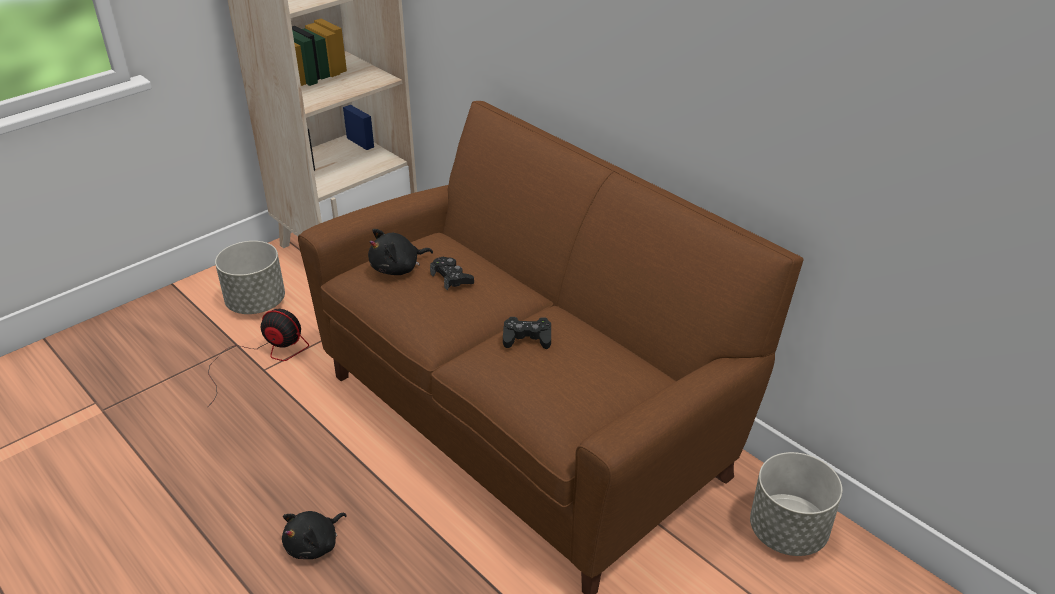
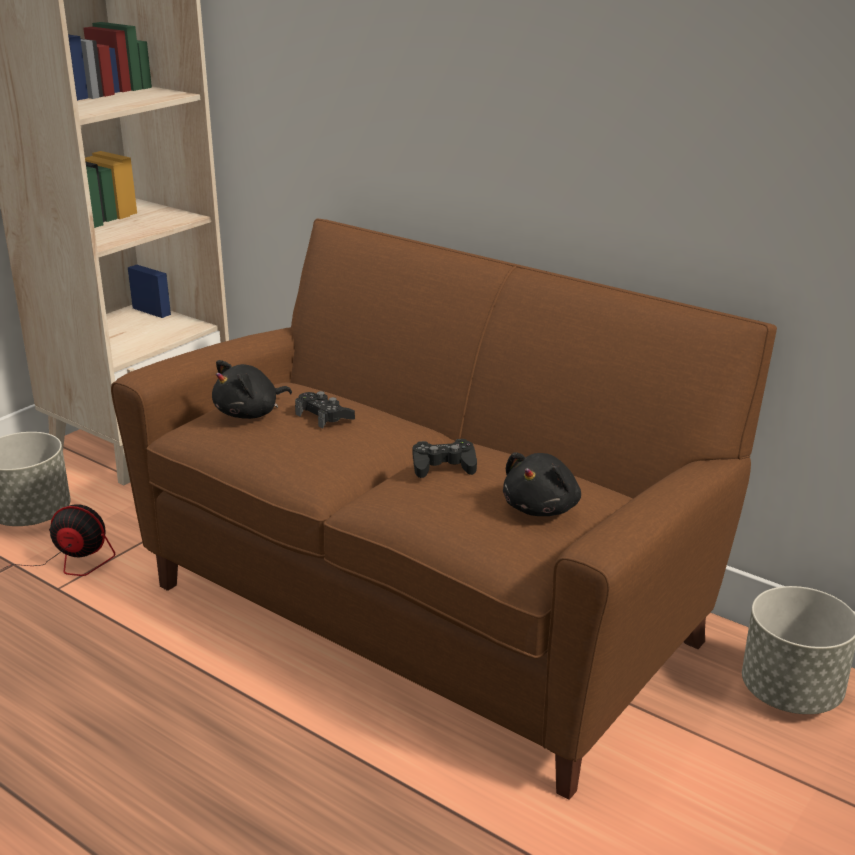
camera: 10 degrees left, 10 degrees down
(315, 545) = (176, 784): black plush toy -> black plush toy (542, 508)

